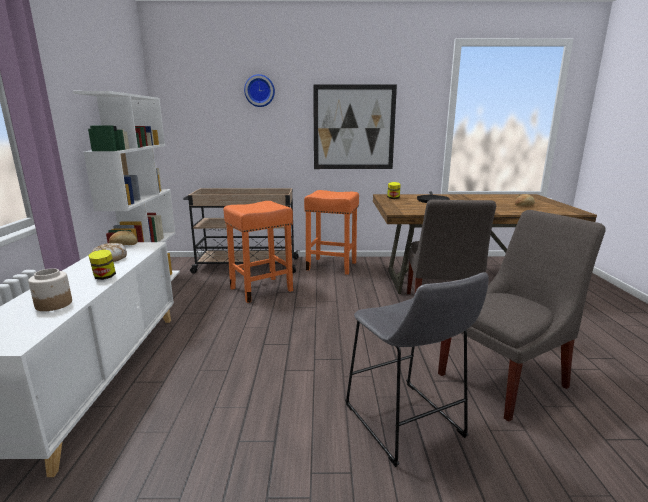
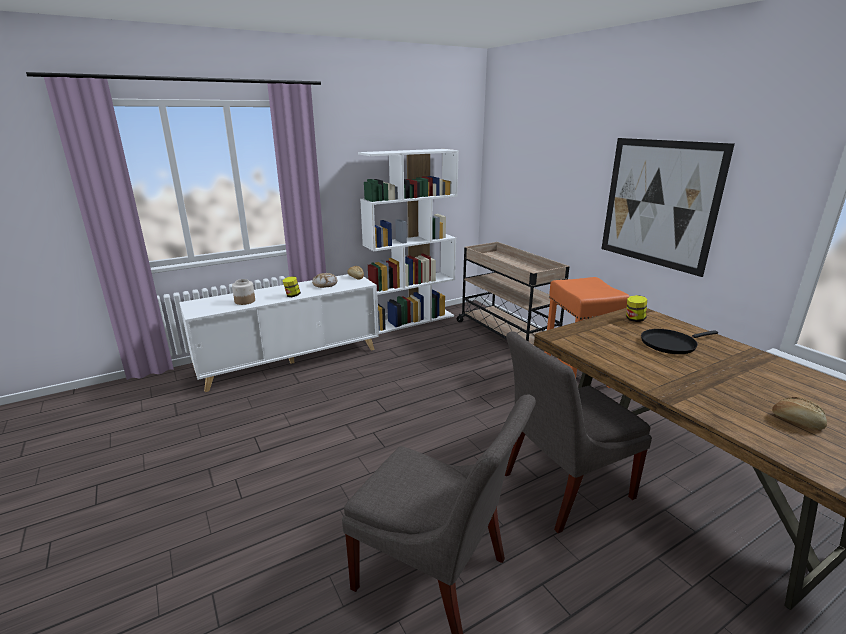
camera: 60 degrees right, 5 degrees up
(259, 91) = (564, 143): wall clock -> none
(262, 289) = (468, 361): orange stool -> none
(406, 425) = (309, 513): grey stool -> none

